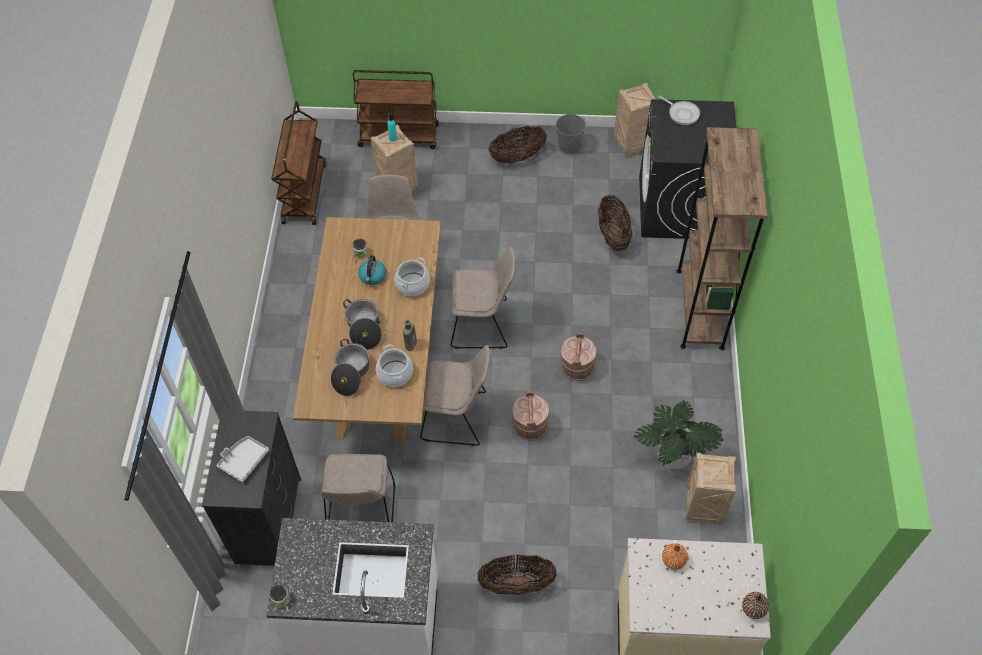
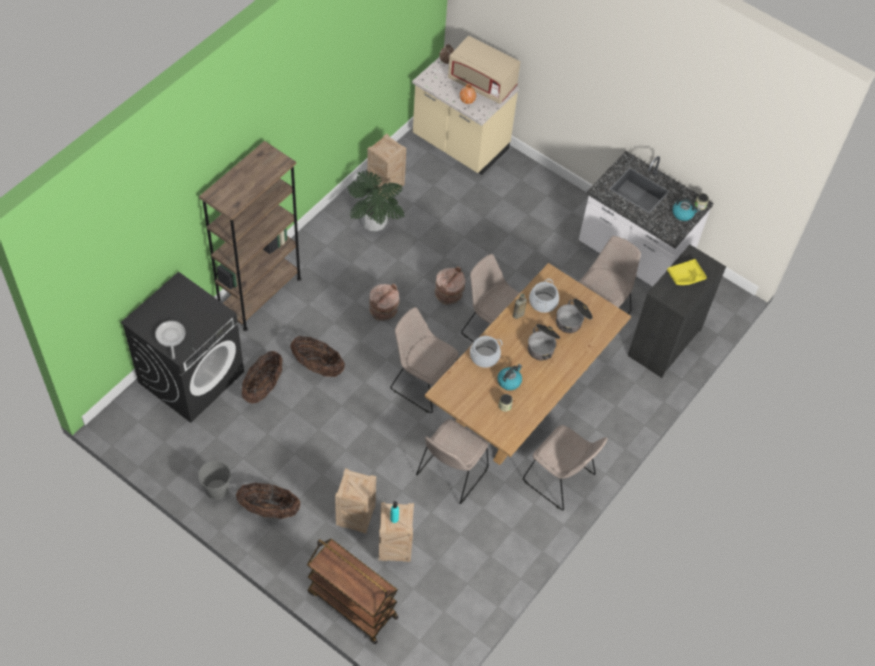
camera: 150 degrees left, 0 degrees up
(244, 461) = (686, 276): grey tray -> yellow tray
(295, 317) = (560, 479): none -> beige chair
(296, 570) = (683, 213): none -> kettle
(304, 193) = (480, 598): brown cart -> none
(516, 583) = (531, 218): basket -> basket (318, 366)
(632, 143) = (163, 456): crate -> crate (354, 518)
(679, 603) = (482, 83): none -> beige microwave

